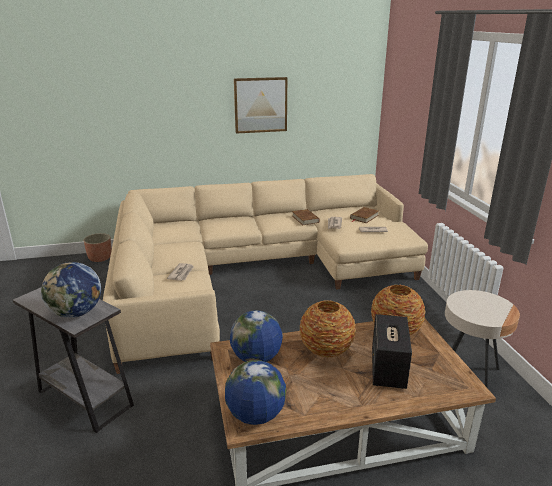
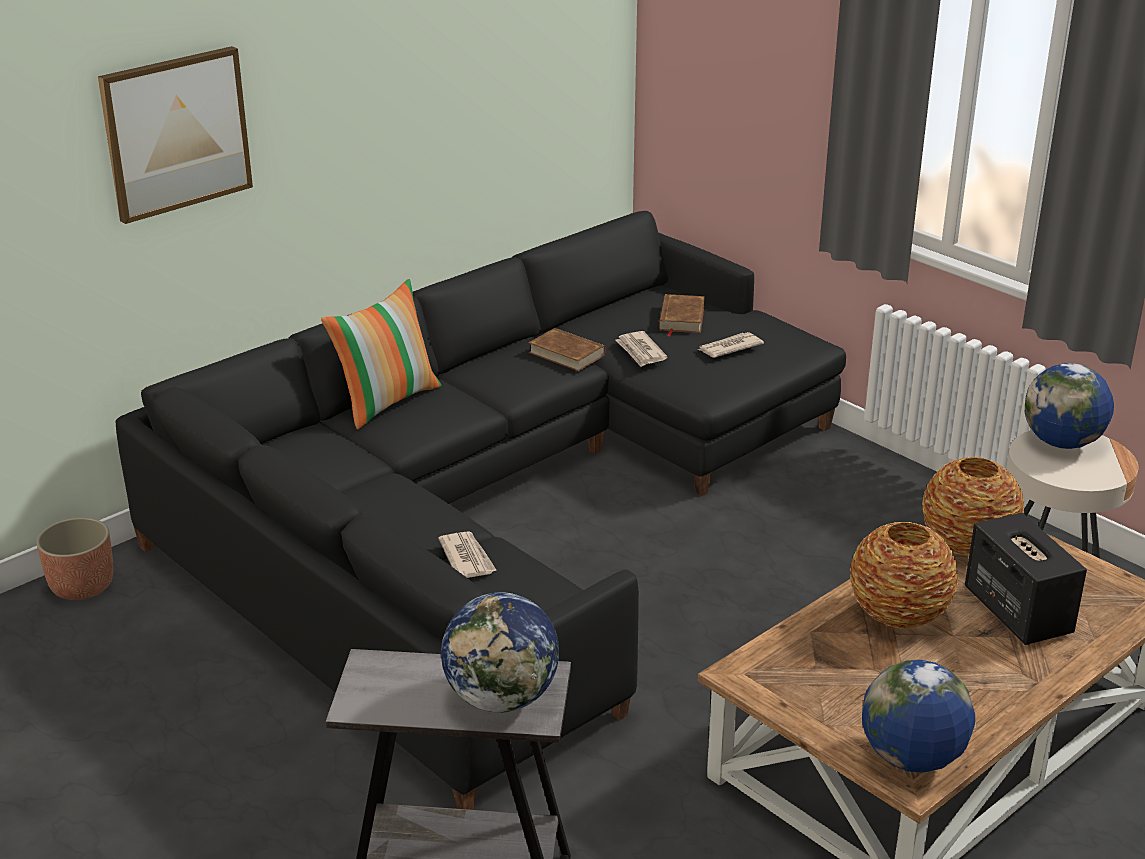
camera: 30 degrees left, 5 degrees up
(223, 219) = (387, 401): none -> pillow
(254, 271) = (497, 507): beige sofa -> black sofa
(256, 358) = (809, 670): globe -> globe (1062, 443)
(260, 105) = (405, 99): picture -> picture (176, 133)

